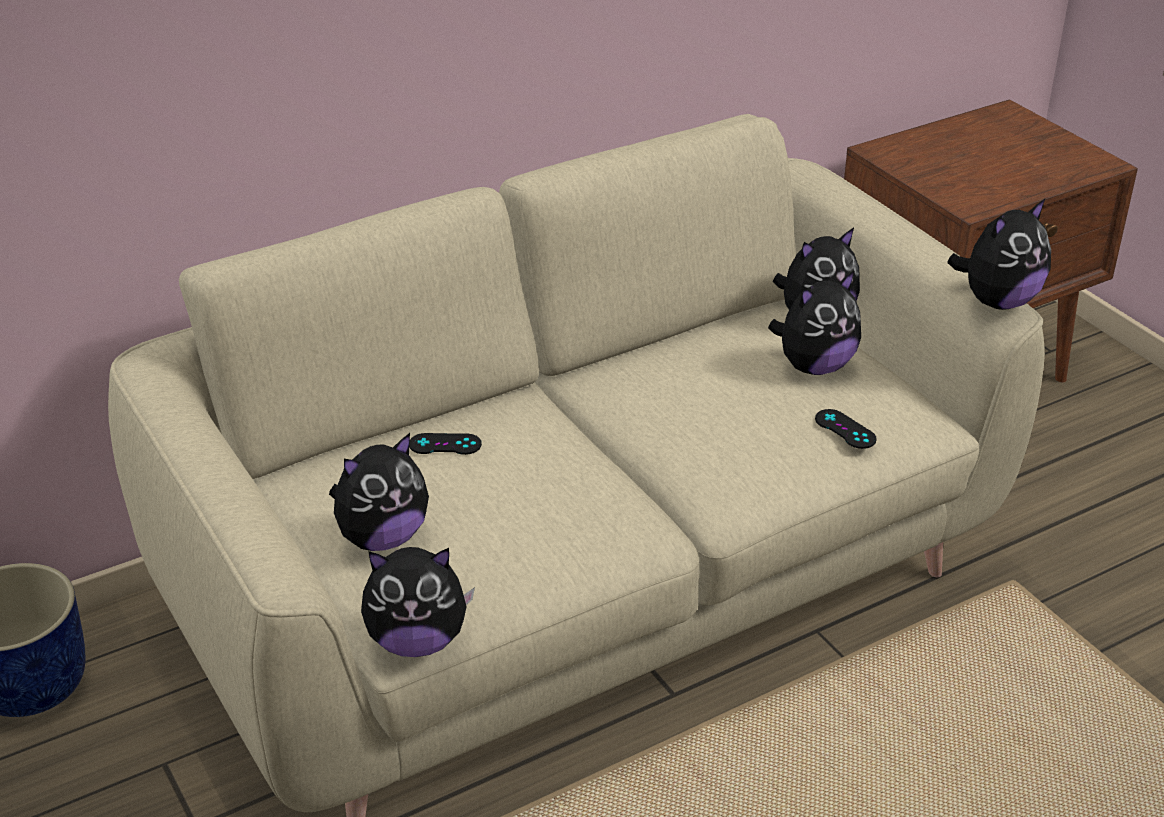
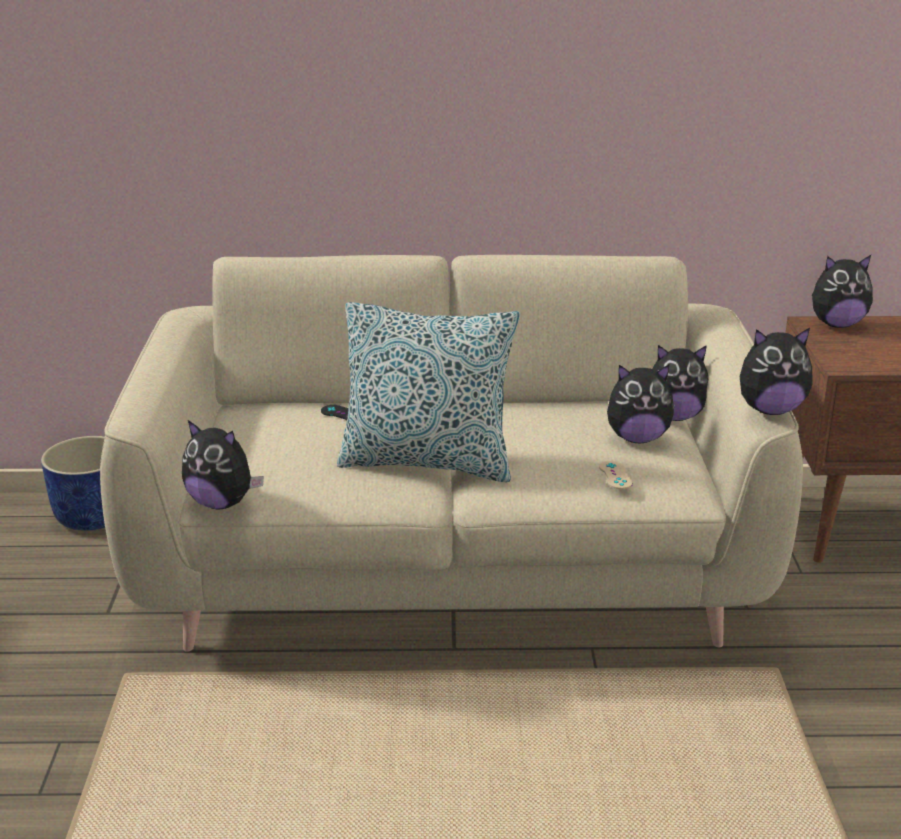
camera: 30 degrees right, 10 degrees down
(382, 537) = (255, 447): plush toy -> plush toy (836, 324)
(616, 484) = (427, 463): none -> pillow
(845, 429) = (615, 475): black game controller -> beige game controller

